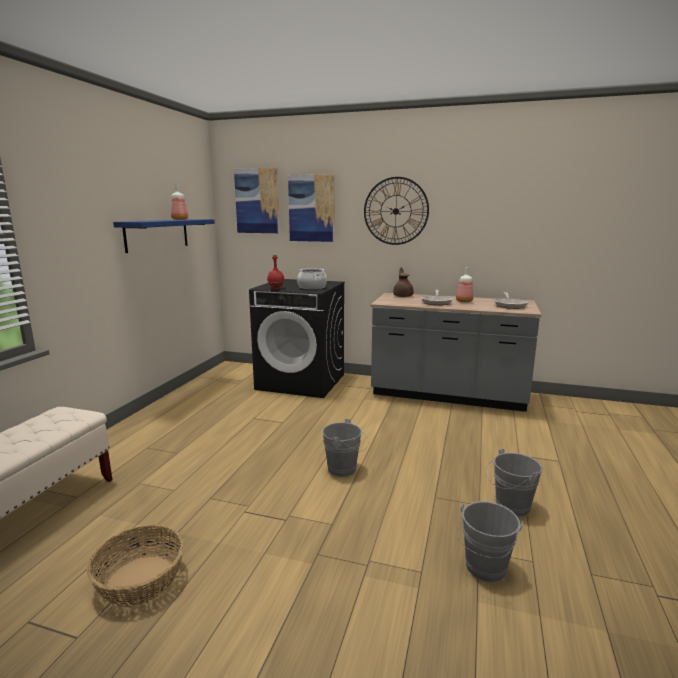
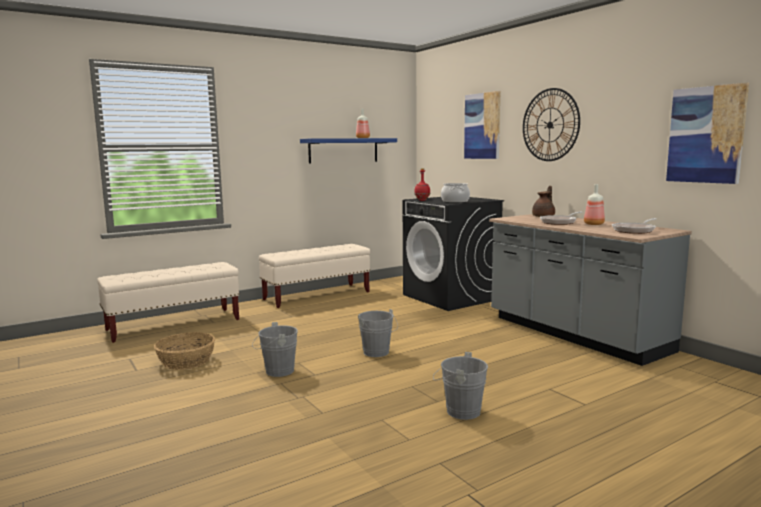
camera: 40 degrees right, 5 degrees down
(162, 414) = (317, 296): none -> beige bench
(257, 201) = (444, 121): picture -> picture (706, 135)
(484, 570) = (363, 428): grey bucket -> grey bucket (276, 371)

